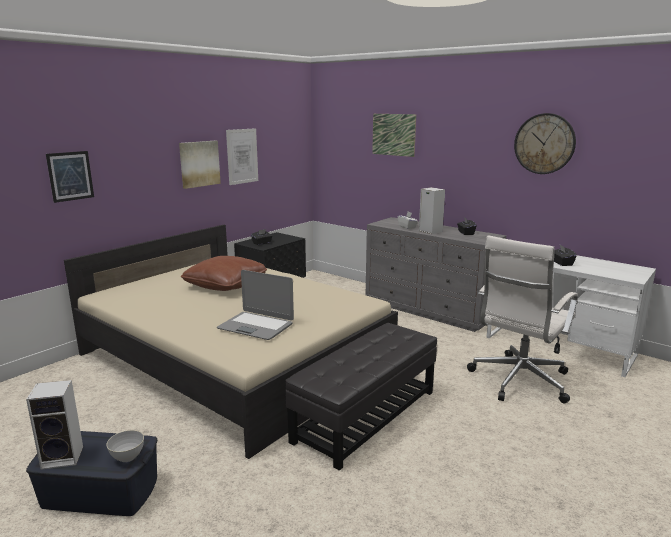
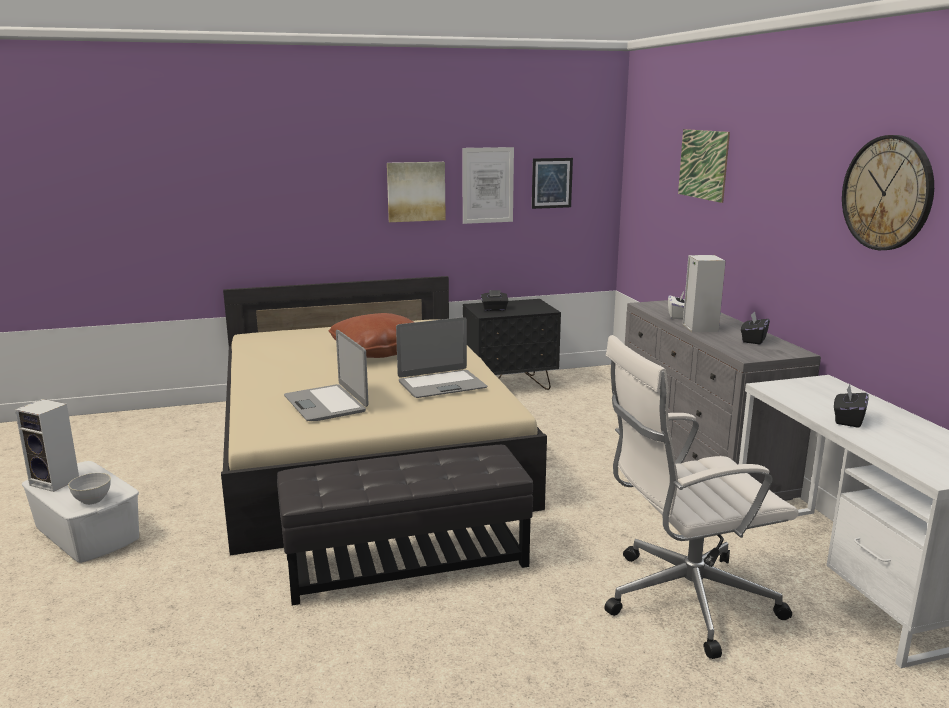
camera: 35 degrees right, 0 degrees up
(70, 176) = (239, 195): picture -> picture (551, 183)
(101, 493) = (86, 533): blue storage box -> white storage box
(307, 296) = (441, 385): none -> laptop

